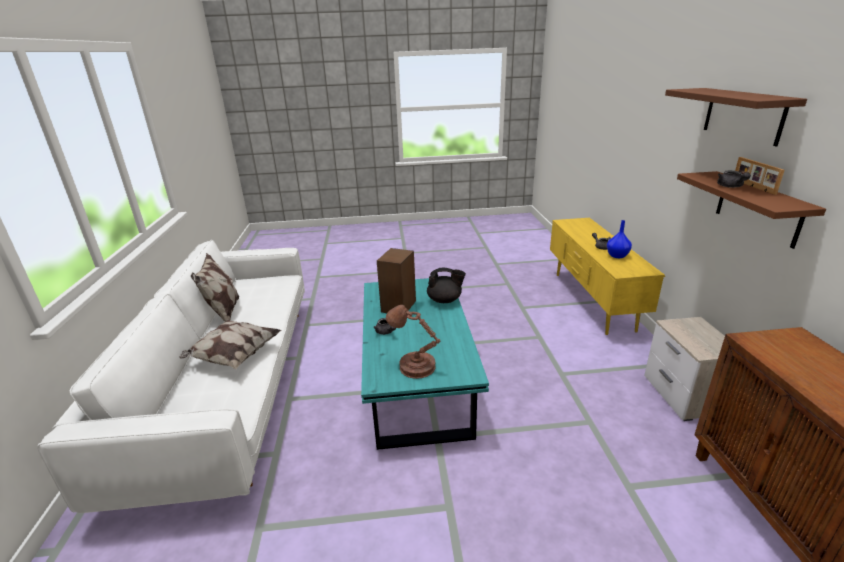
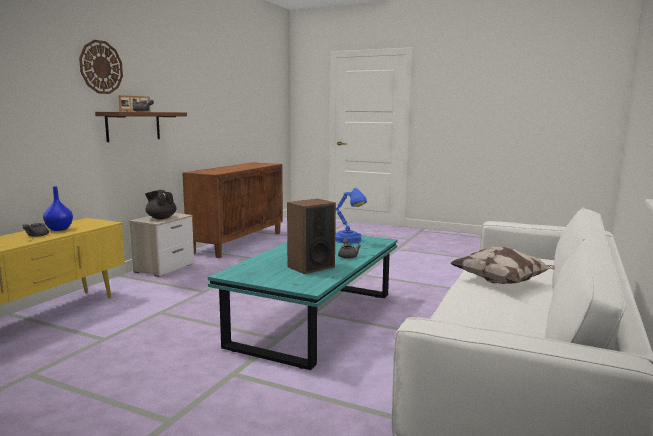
camera: 150 degrees left, 15 degrees down
(224, 313) = (537, 326): pillow -> none
(414, 366) = (349, 240): brown table lamp -> blue table lamp
(445, 300) = (260, 261): black teapot -> black teapot (161, 218)
(743, 115) = (101, 67): brown shelf -> wall clock

